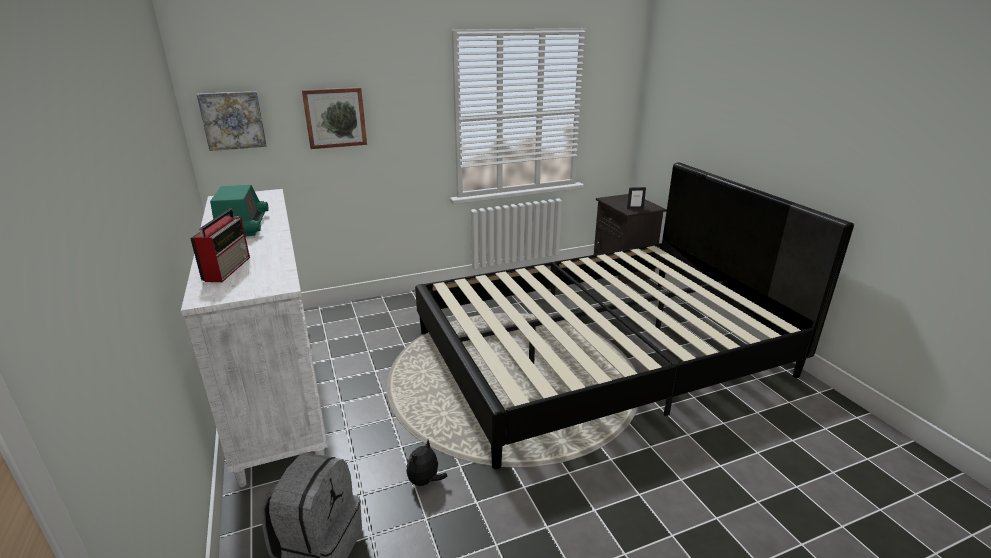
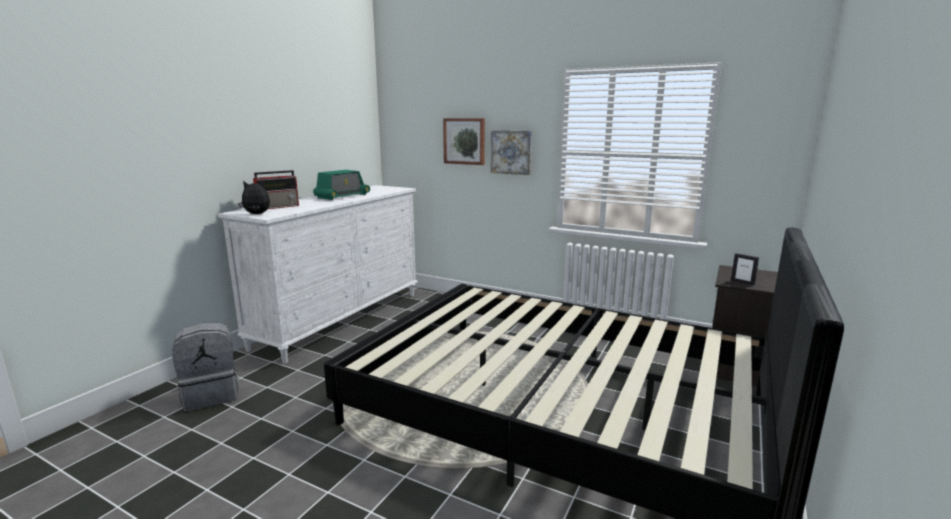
camera: 50 degrees right, 10 degrees down
(233, 120) = (403, 137): picture -> picture (511, 152)
(425, 481) = (297, 402): plush toy -> plush toy (257, 214)

